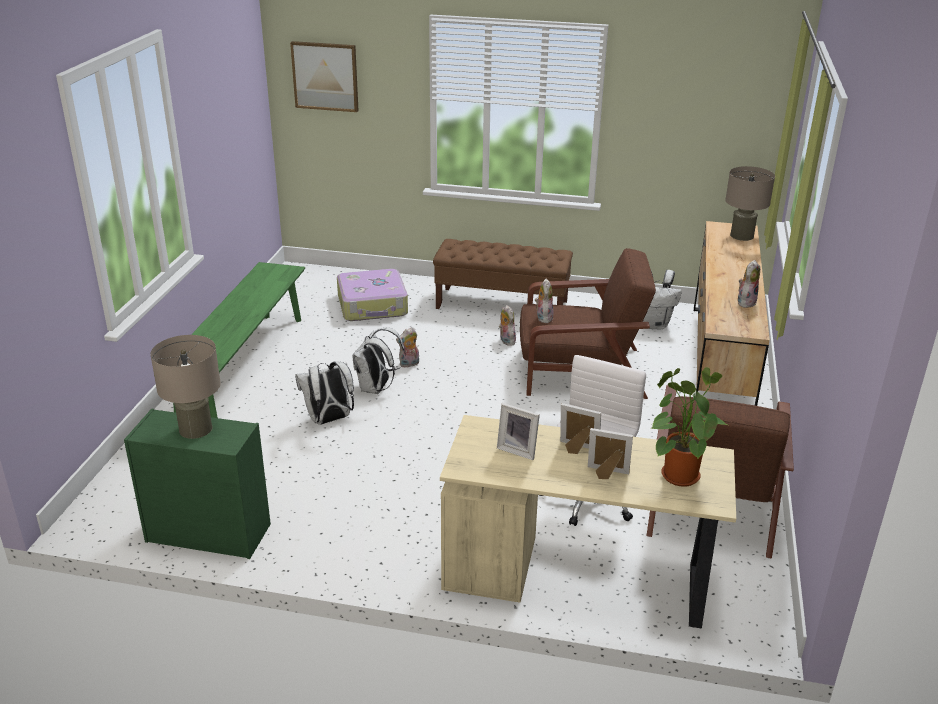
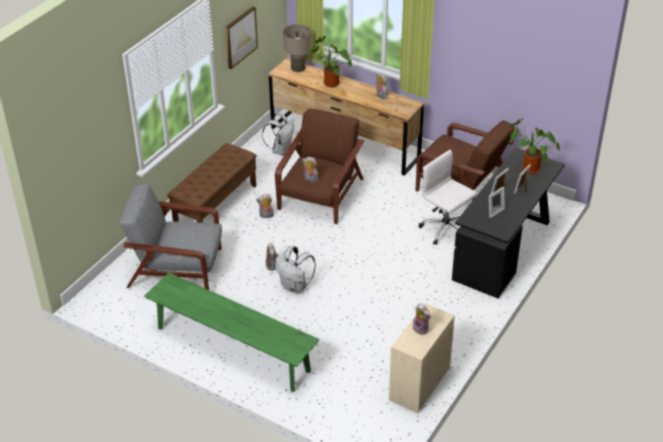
camera: 70 degrees left, 10 degrees up
(195, 429) = (421, 329): beige table lamp -> plush toy
(207, 533) = (419, 385): green dresser -> beige dresser
(325, 76) = (71, 144): picture -> picture (240, 37)
(329, 420) = (322, 315): white backpack -> none
(373, 305) = (177, 268): suitcase -> grey armchair
(579, 577) = (504, 249): beige desk -> black desk
(731, 261) = (329, 83): none -> potted plant

